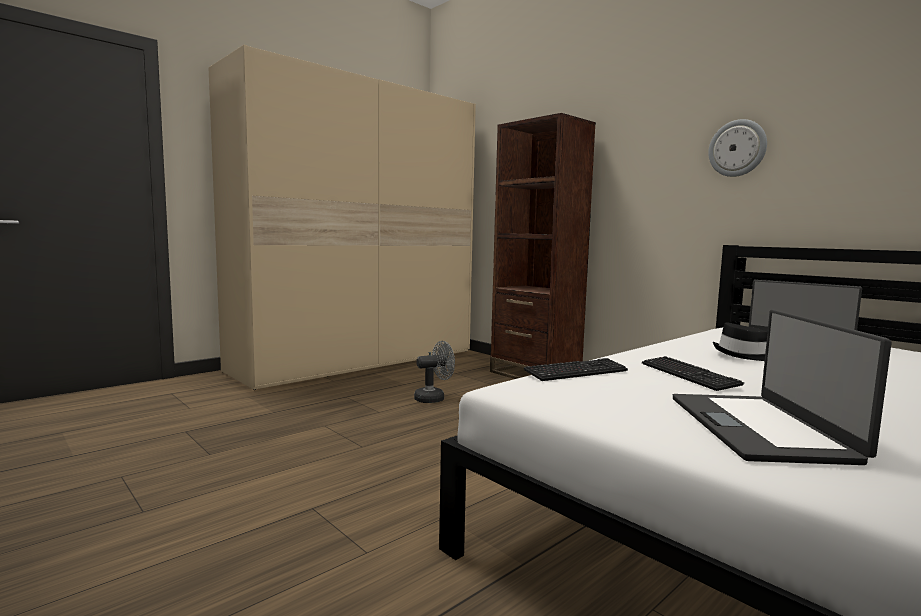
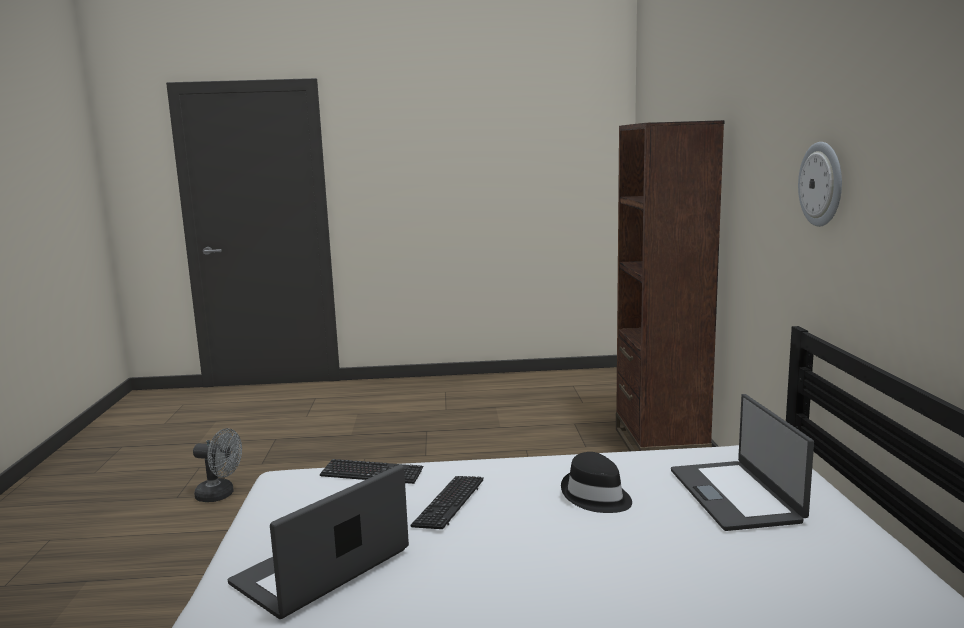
camera: 40 degrees right, 5 degrees up
(358, 360) = (506, 387): beige wardrobe -> none
(434, 398) = (496, 451): grey fan -> grey fan (220, 495)

